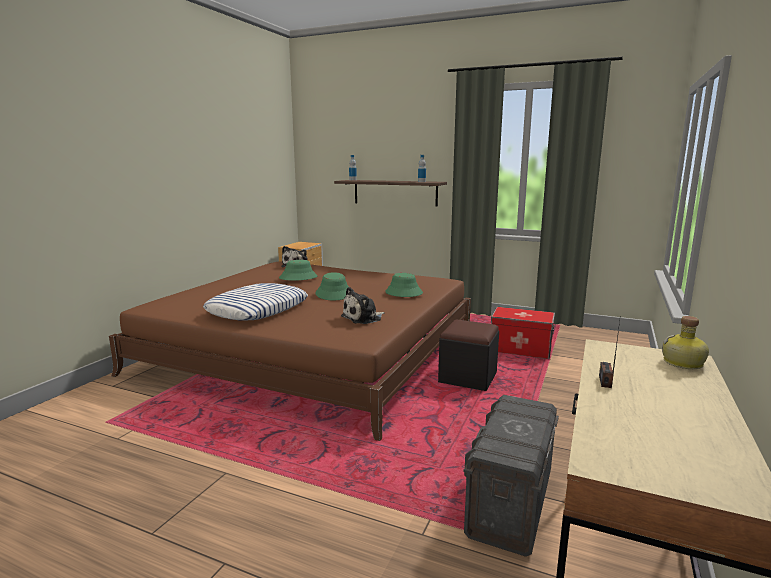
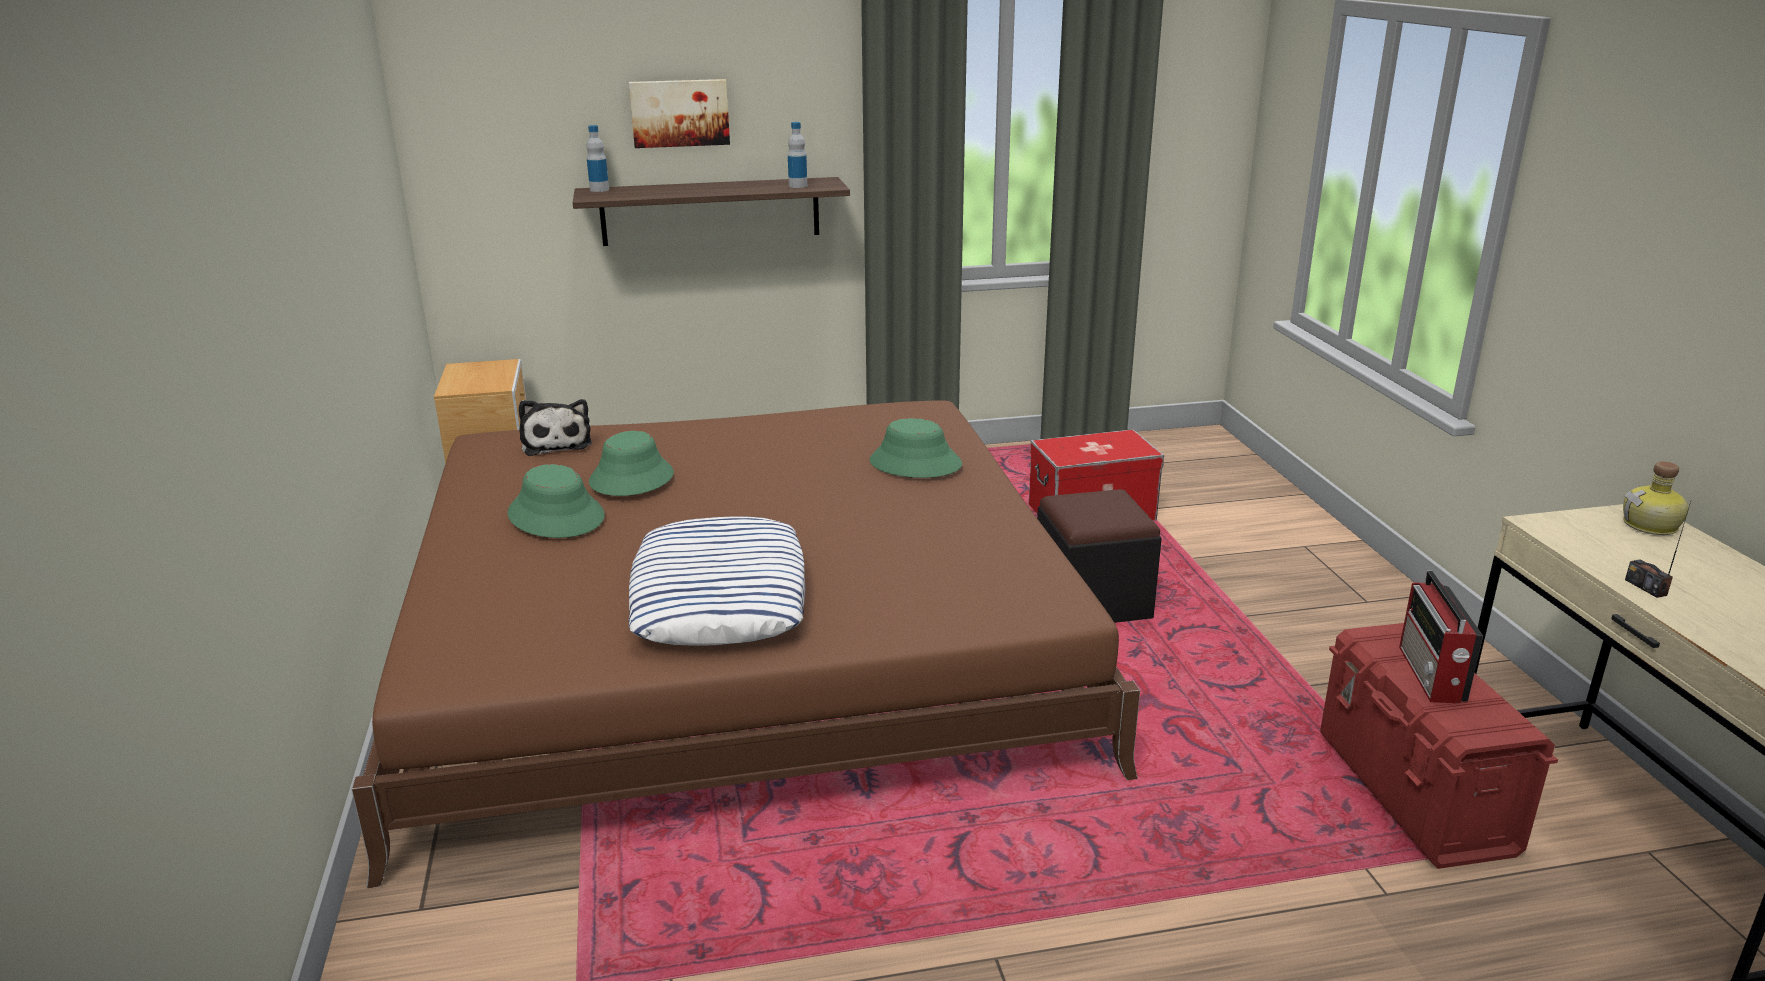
camera: 35 degrees left, 10 degrees up
(334, 294) = (798, 505): green hat -> green hat (556, 515)
(363, 318) = (962, 551): plush toy -> none
(386, 152) = (679, 113): none -> picture
(510, 503) = (1414, 793): grey storage box -> red storage box
(514, 424) = (1431, 676): none -> radio

